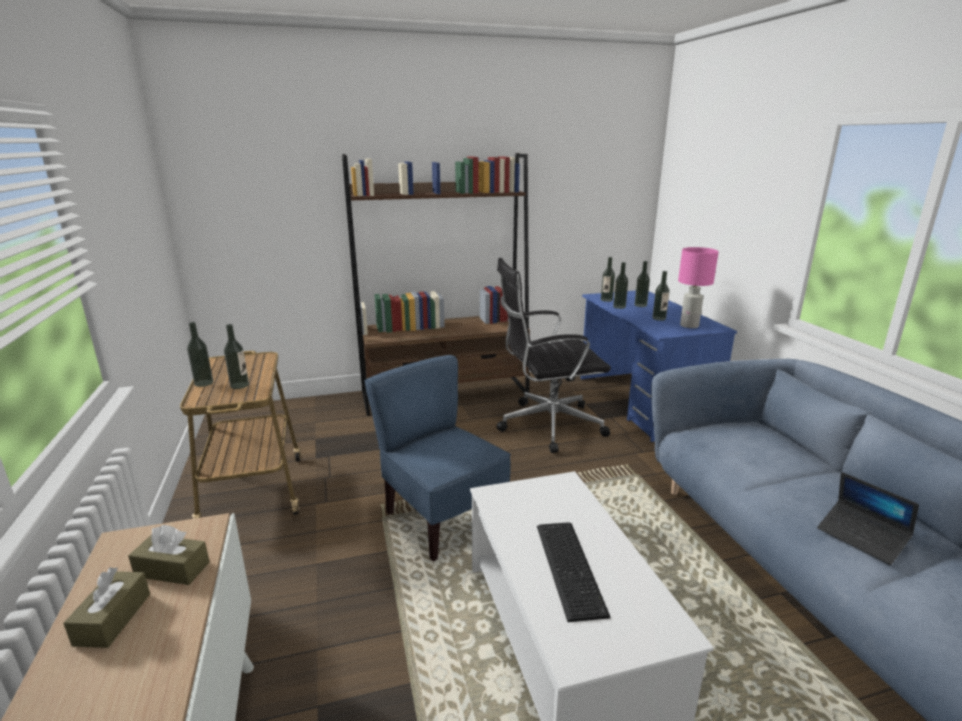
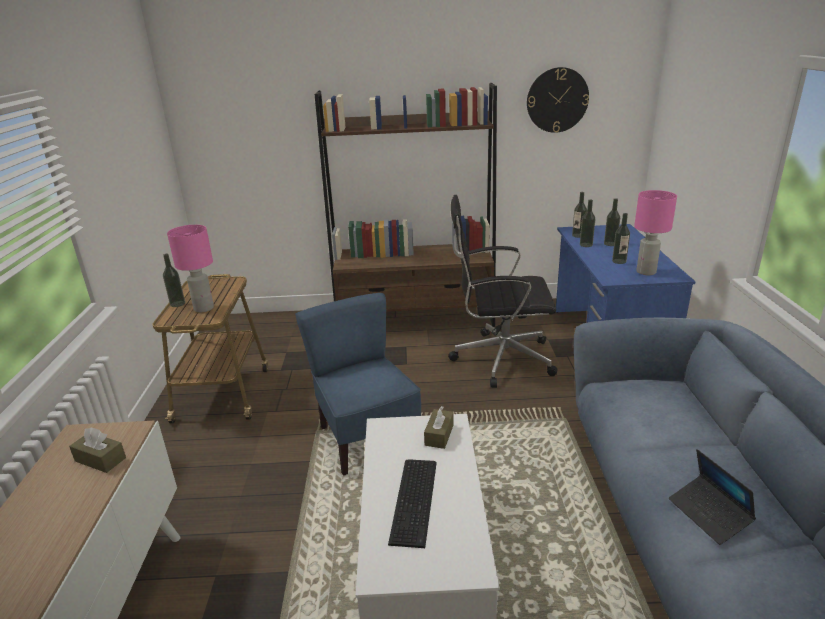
camera: 15 degrees right, 5 degrees up
(113, 619) = (52, 489): brown tissue box -> brown tissue box (439, 435)
(239, 385) = (203, 308): bottle -> pink table lamp
(575, 173) = (557, 100): none -> wall clock

